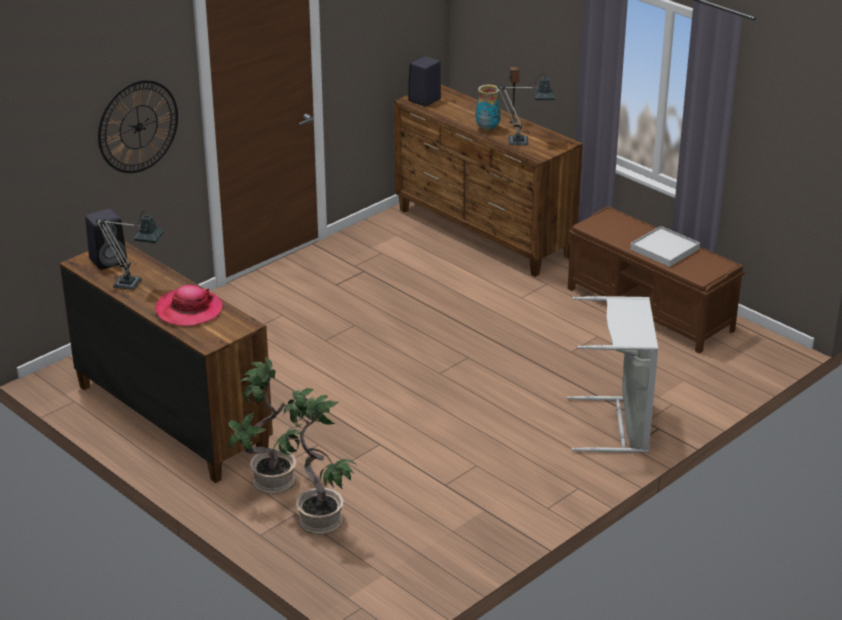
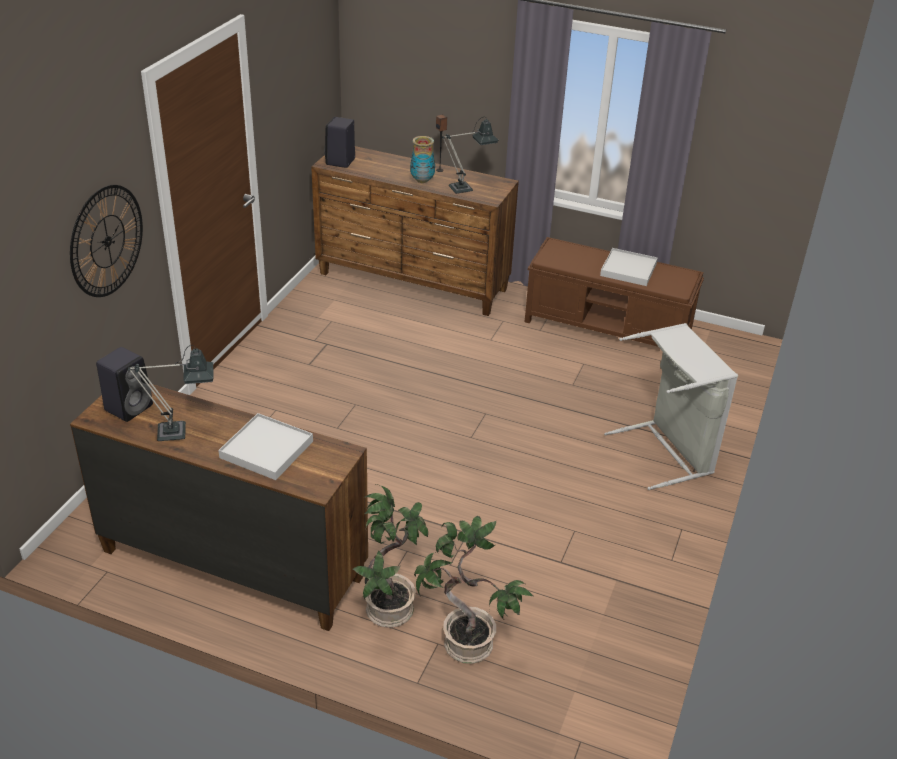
camera: 25 degrees left, 5 degrees up
(189, 310) = (266, 449): hat -> white tray

